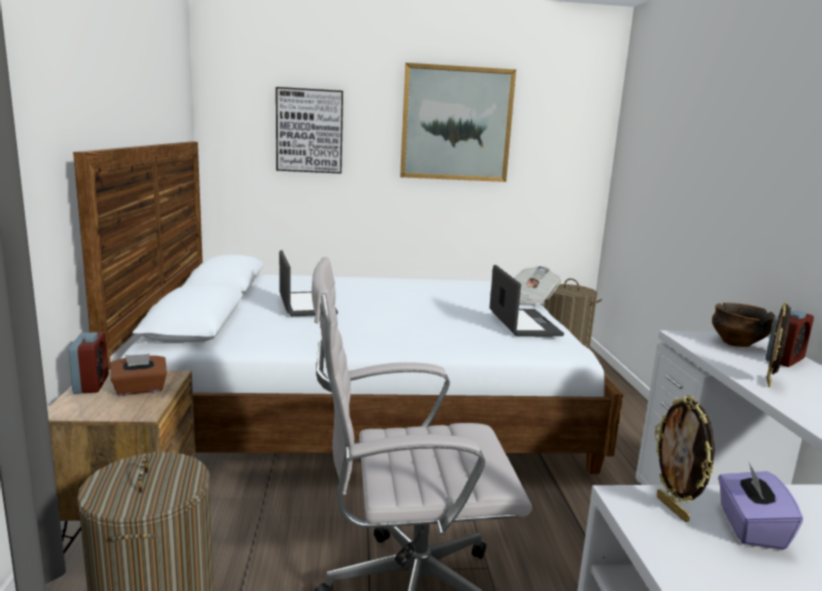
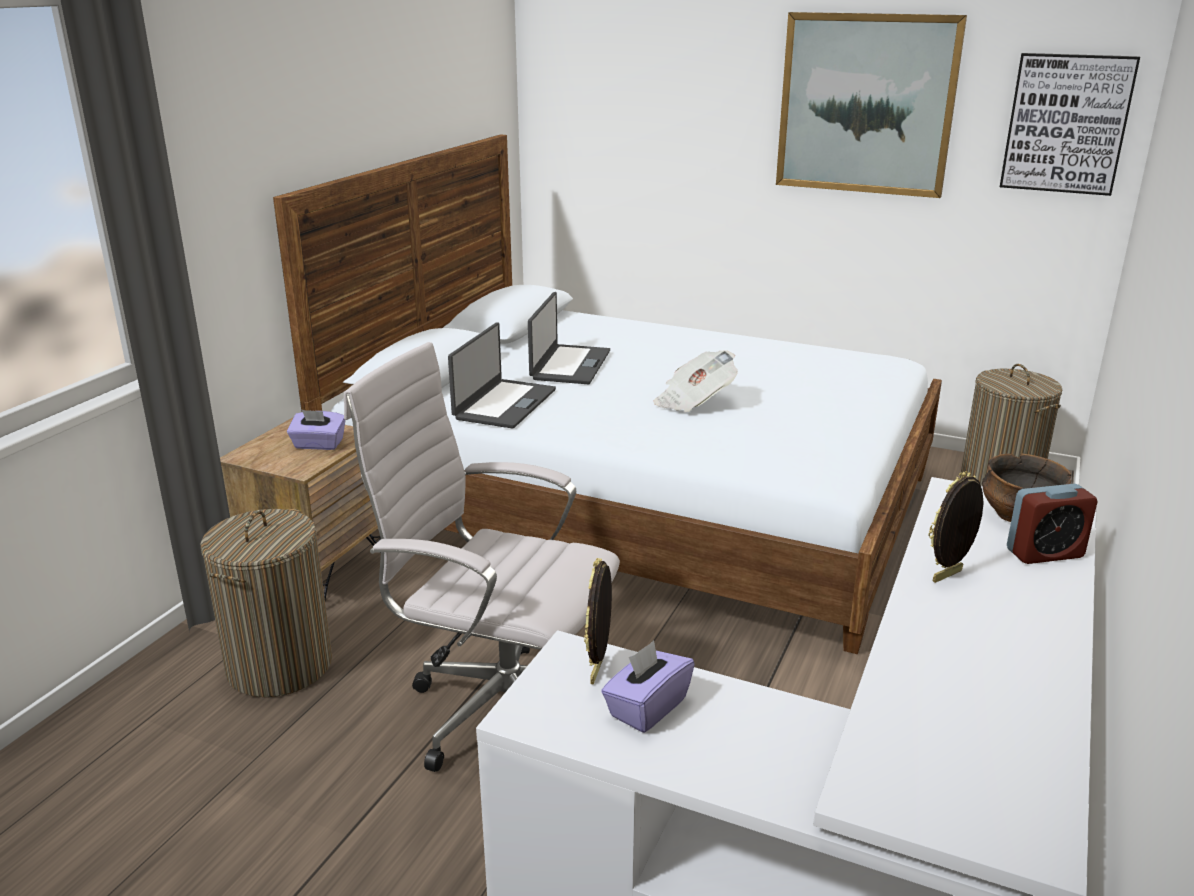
camera: 30 degrees right, 10 degrees up
(91, 384) = (284, 432): alarm clock -> none
(140, 389) = (318, 445): brown tissue box -> purple tissue box
(309, 131) = (655, 115): picture -> picture (1066, 124)
(523, 323) = (811, 432): laptop -> laptop (503, 404)
(531, 299) = (889, 394): newspaper -> newspaper (694, 401)

